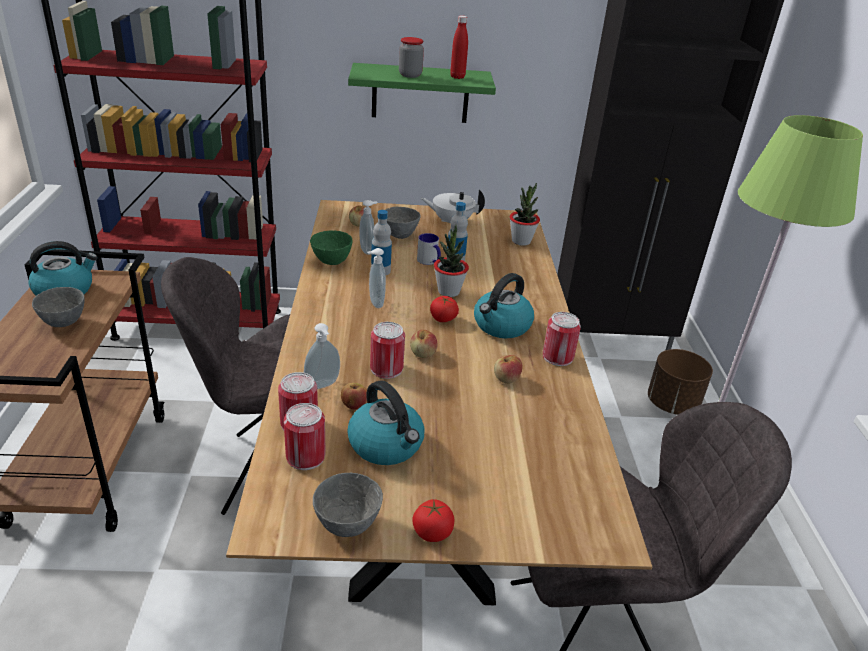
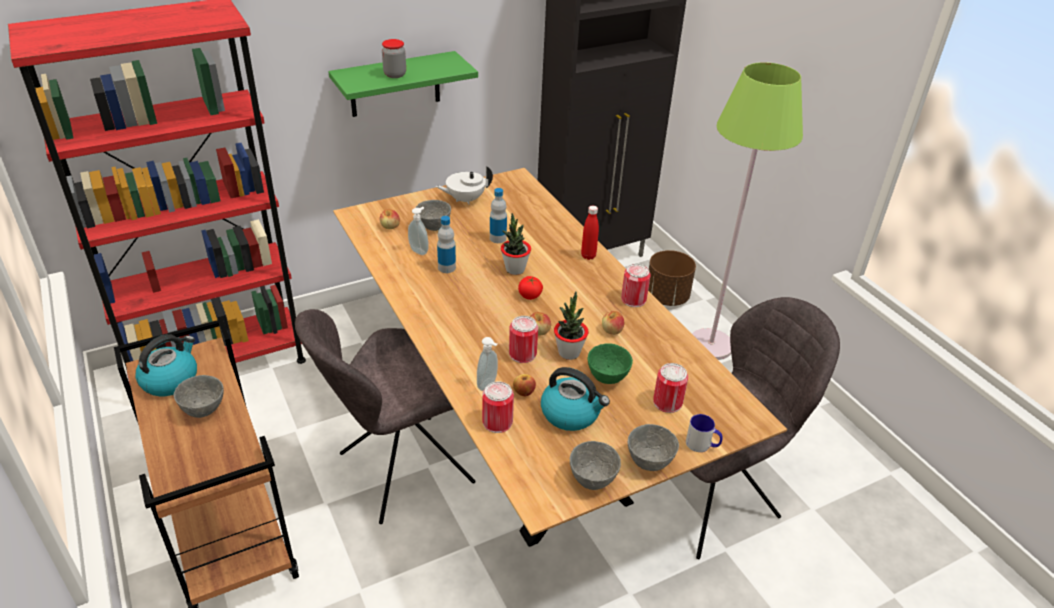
camera: 25 degrees left, 5 degrees up
(305, 456) = (523, 444): can -> can (667, 402)
(332, 262) = (400, 272): green bowl -> green bowl (608, 378)
(375, 303) = (467, 299): soap dispenser -> none
(429, 261) = (478, 245): mug -> mug (702, 445)
(432, 532) = (648, 462): tomato -> grey bowl
(457, 77) = (436, 66): red bottle -> red bottle (588, 256)
(501, 326) = (576, 287): kettle -> none
(521, 241) = (534, 202): potted plant -> potted plant (569, 352)

